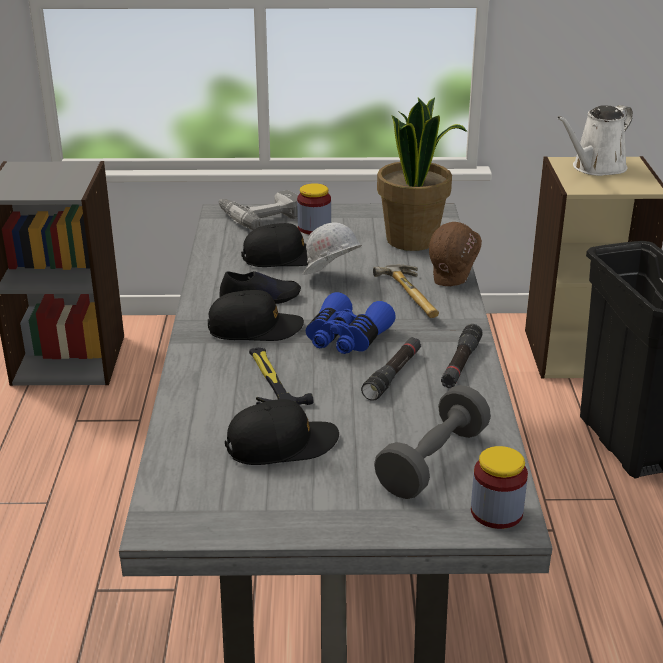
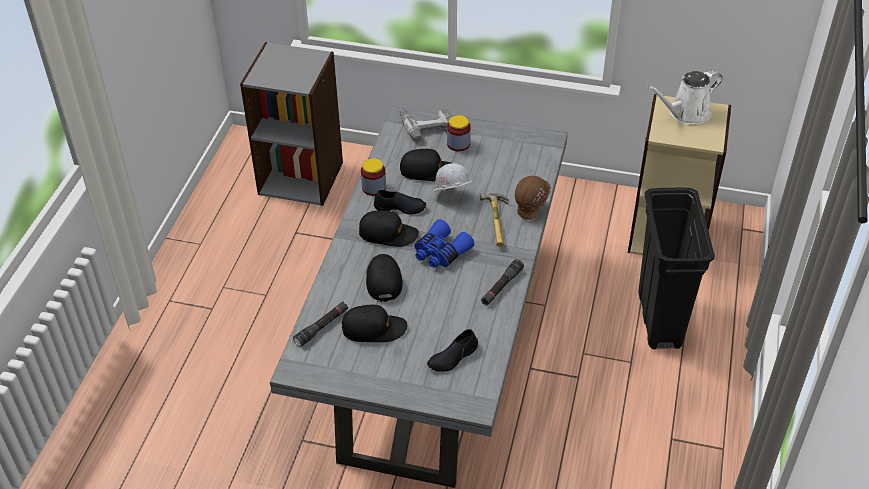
camera: 15 degrees right, 15 degrees up
(271, 381) = (383, 280): hammer -> black cap
(393, 375) = (457, 288): black flashlight -> black flashlight (322, 327)
(413, 240) = (520, 167): potted plant -> none
(432, 461) = (453, 357): grey dumbbell -> black shoe
(496, 512) = (472, 398): jar -> jar (374, 188)

